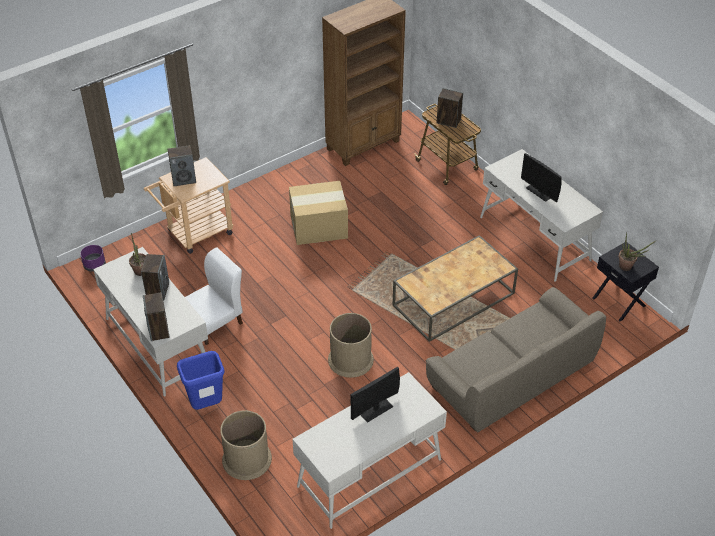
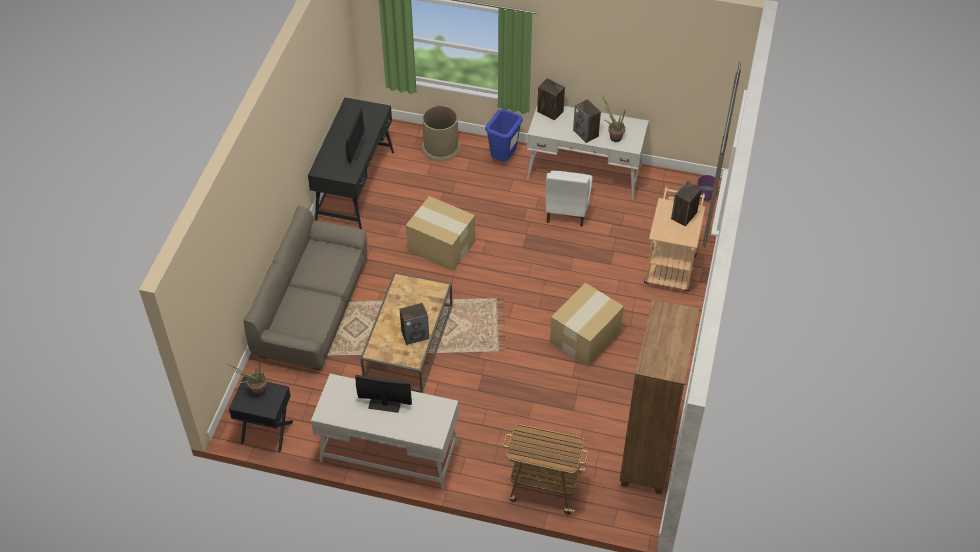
camera: 140 degrees right, 5 degrees up
(350, 359) = (441, 245): brown trash can -> cardboard box
(369, 472) = (355, 185): white desk -> black desk
(448, 121) = (547, 445): speaker -> speaker (415, 335)

